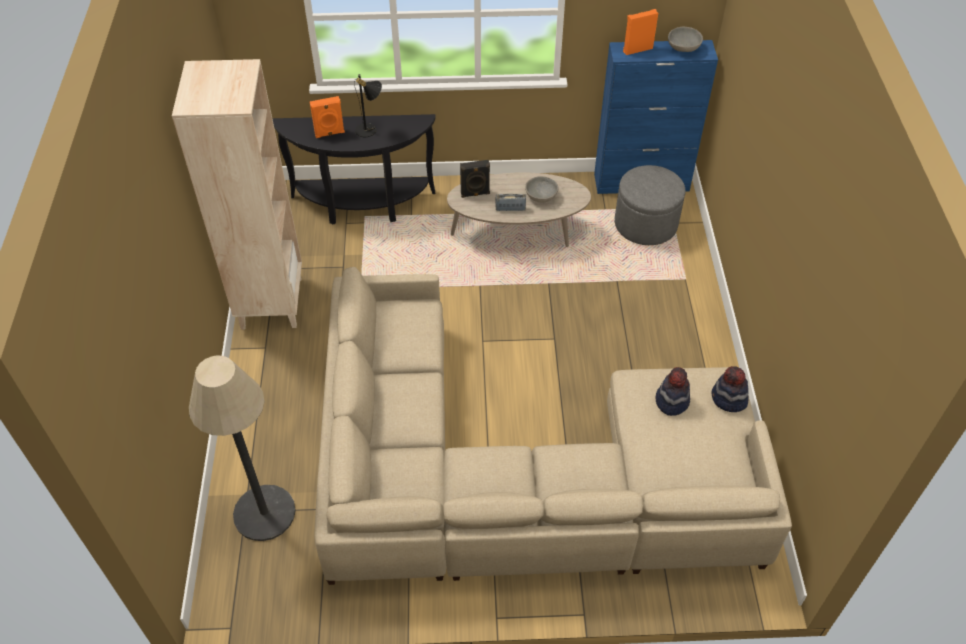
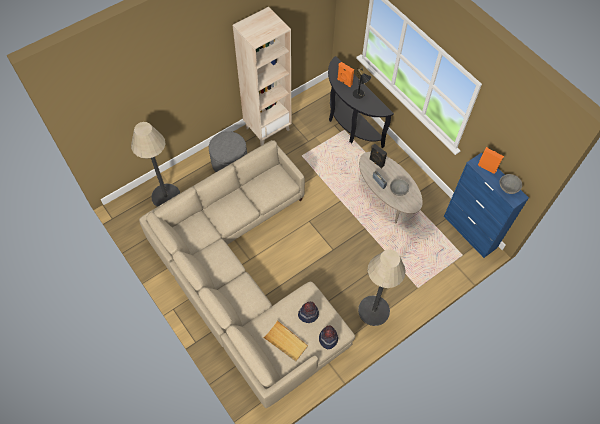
camera: 55 degrees right, 10 degrees up
(645, 224) = (441, 249): grey ottoman -> grey ottoman (230, 163)
(688, 346) = (373, 310): none -> floor lamp
(701, 454) = (286, 342): none -> beige tray

